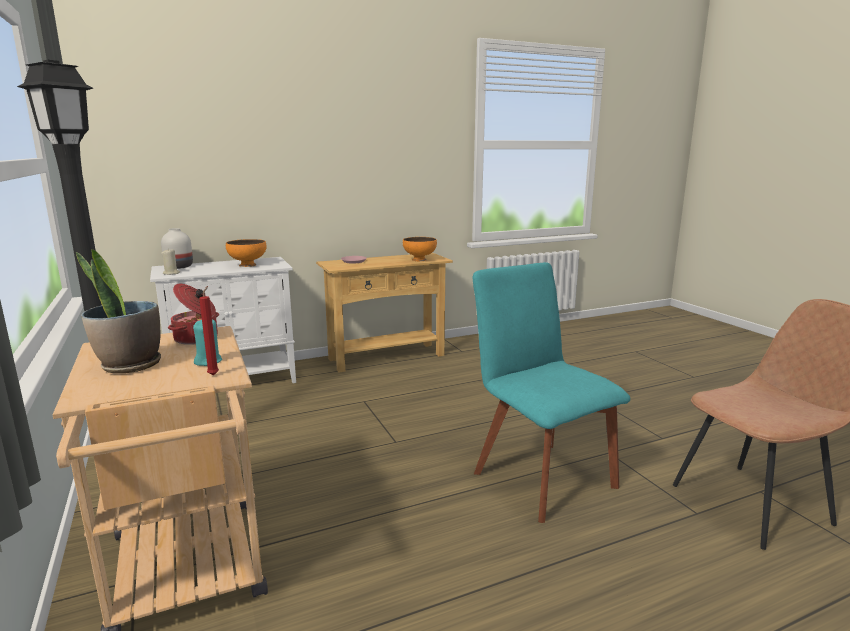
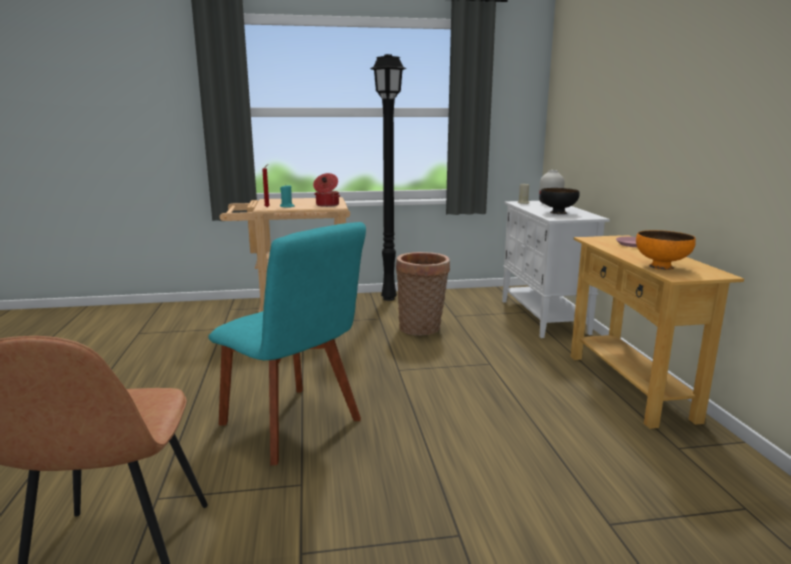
camera: 105 degrees right, 0 degrees up
(130, 365) = (297, 201): potted plant -> none
(247, 265) = (557, 212): orange bowl -> black bowl
(271, 442) = (422, 329): none -> basket
(540, 476) = (294, 425): turquoise chair -> turquoise chair turned 60 degrees clockwise

